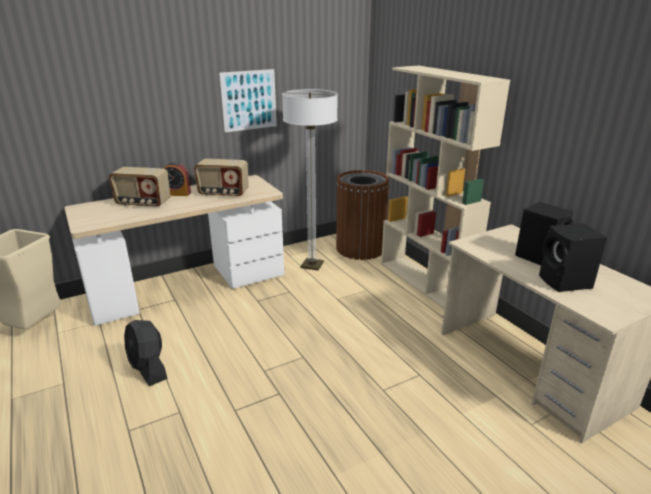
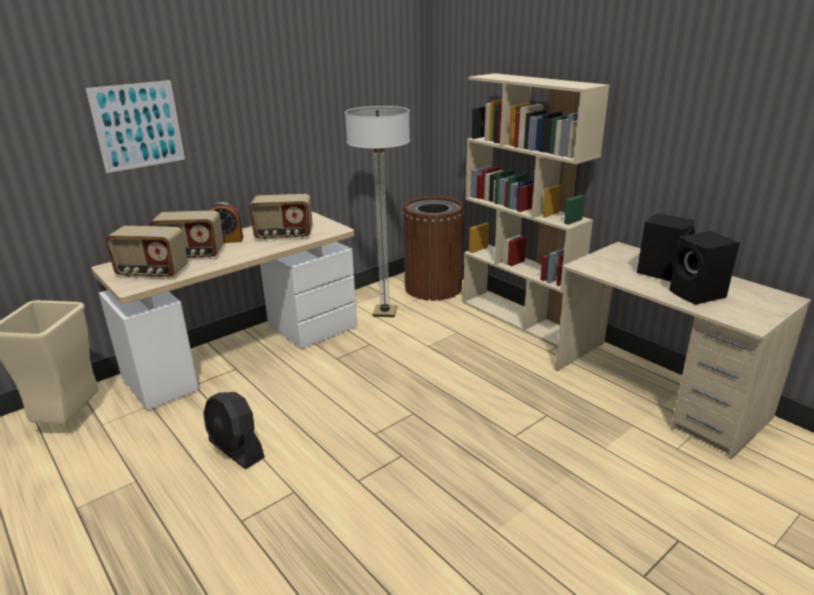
camera: 10 degrees left, 0 degrees up
(105, 215) = (152, 273): none -> radio
(249, 100) = (299, 123): picture -> picture (138, 126)

